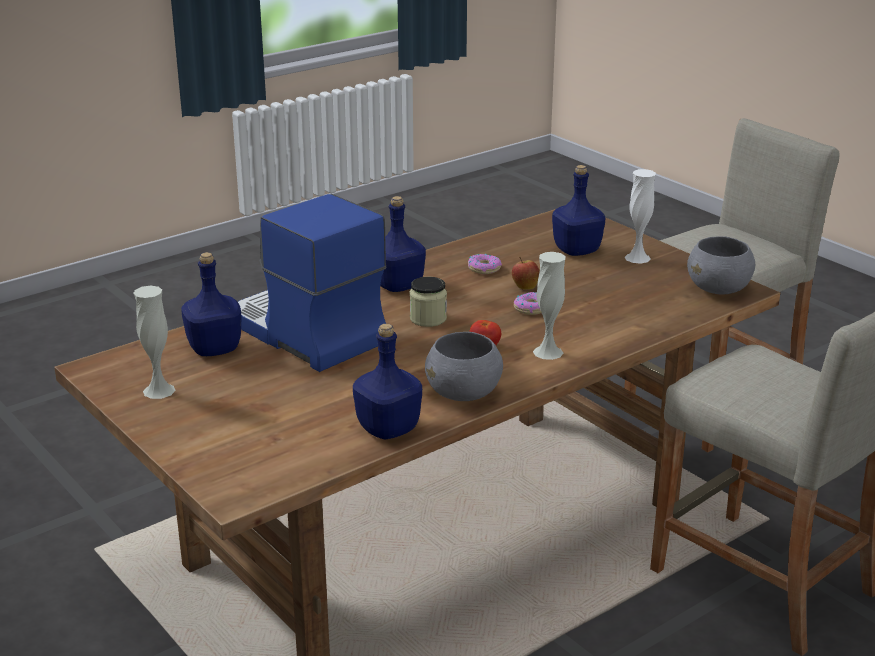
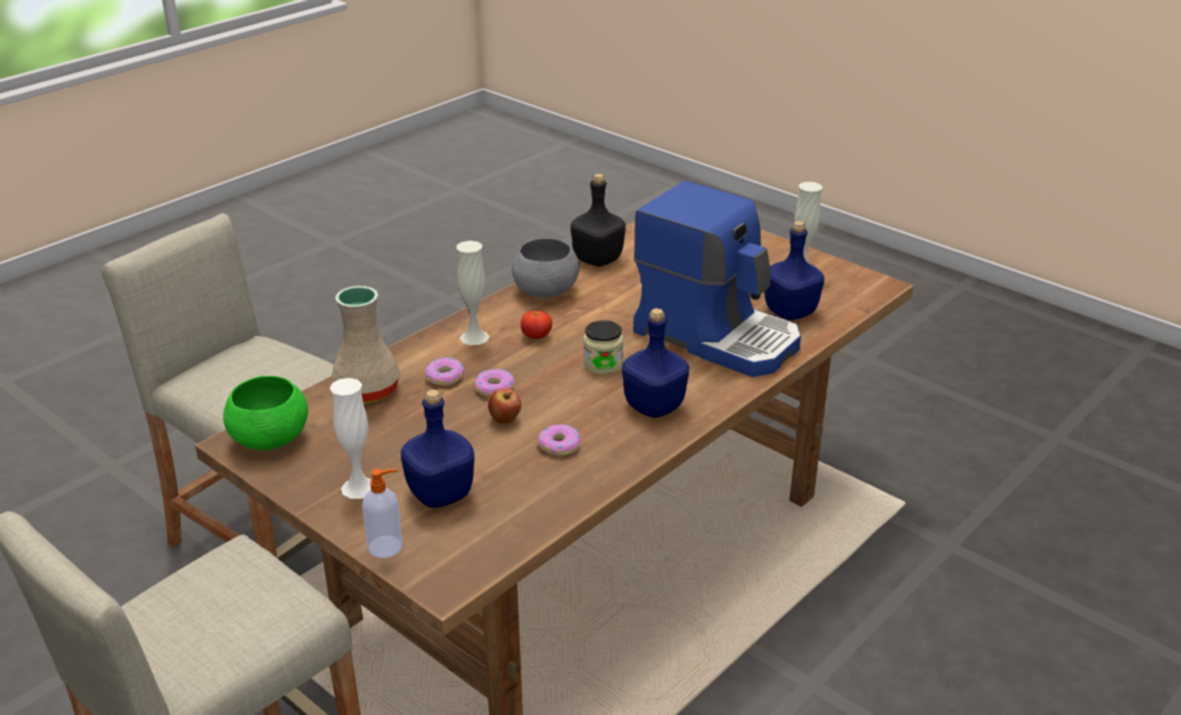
camera: 170 degrees right, 5 degrees up
(389, 428) = (597, 260): blue bottle -> black bottle
(576, 321) = (445, 377): none -> donut
(611, 230) = (386, 547): none -> soap dispenser
(647, 316) = (367, 390): none -> beige vase
(719, 289) = (269, 439): grey bowl -> green bowl

